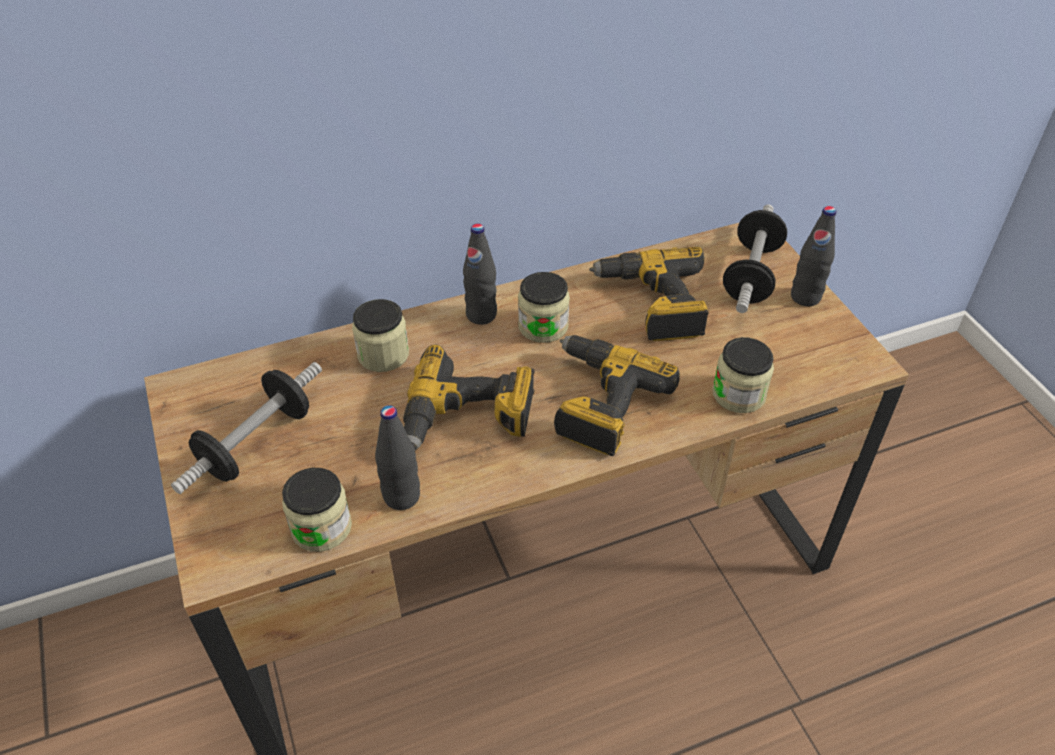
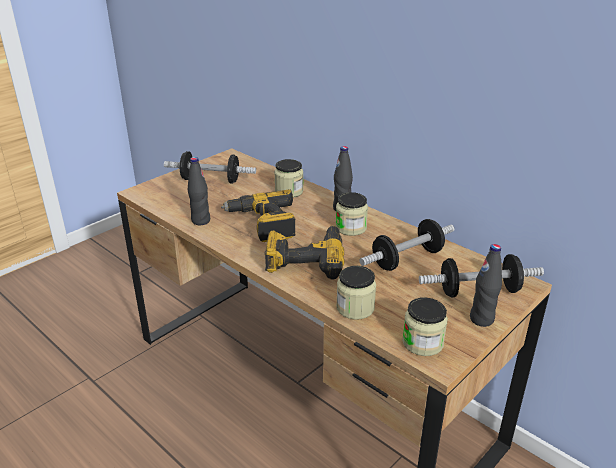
camera: 65 degrees right, 15 degrees down
(321, 527) = (172, 207): jar -> jar (422, 343)
(653, 304) = (407, 259): power drill -> dumbbell

